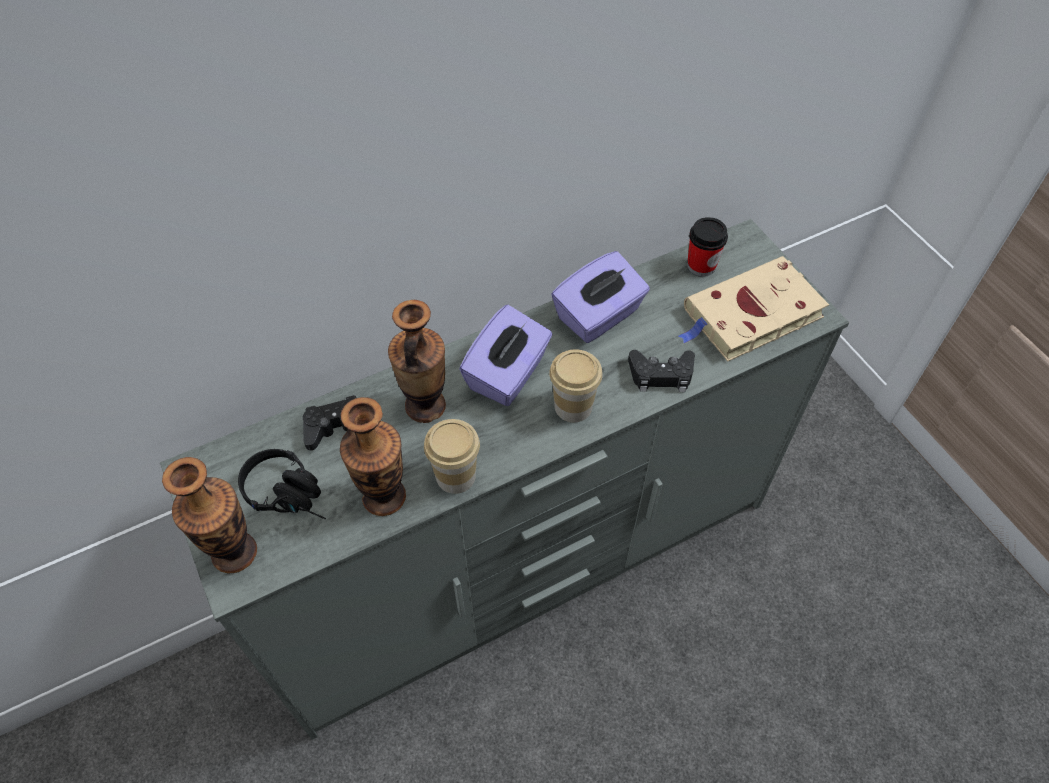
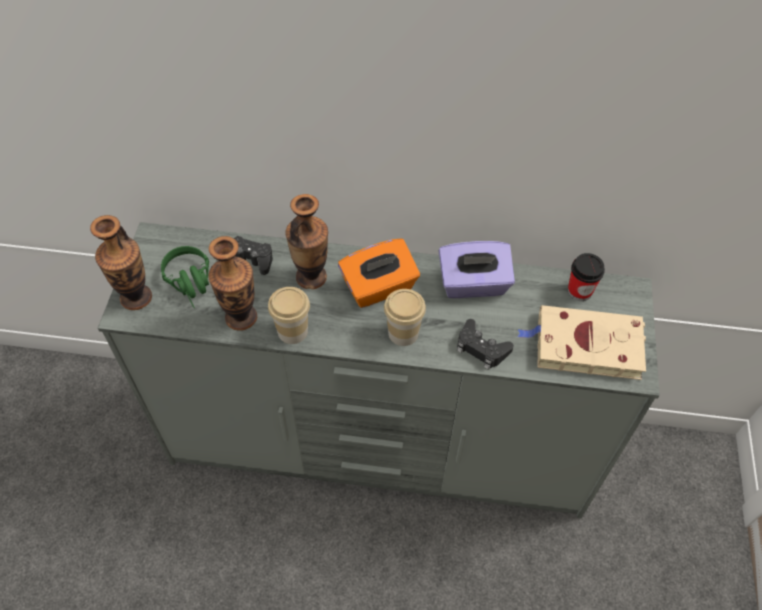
camera: 35 degrees right, 0 degrees up
(292, 495) = (192, 284): black headphones -> green headphones
(508, 374) = (379, 287): purple tissue box -> orange tissue box

